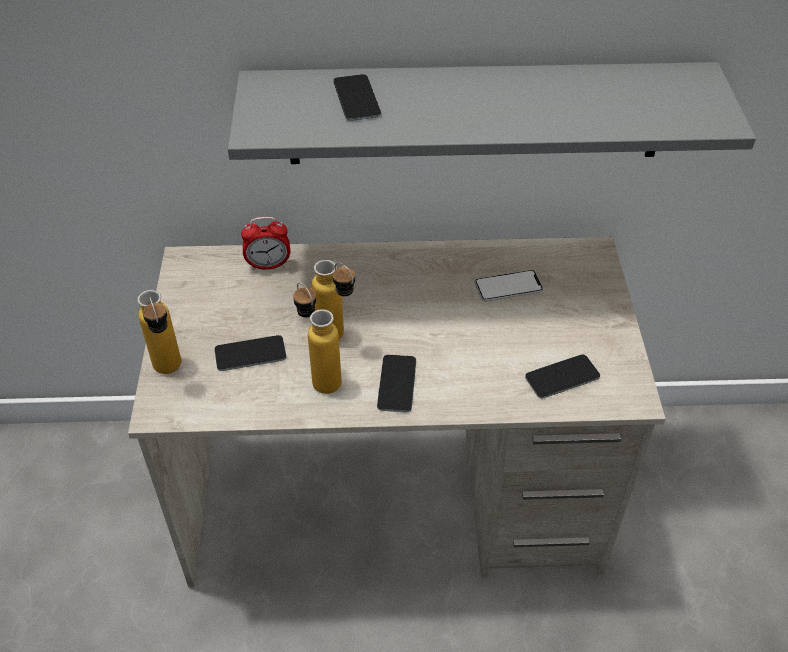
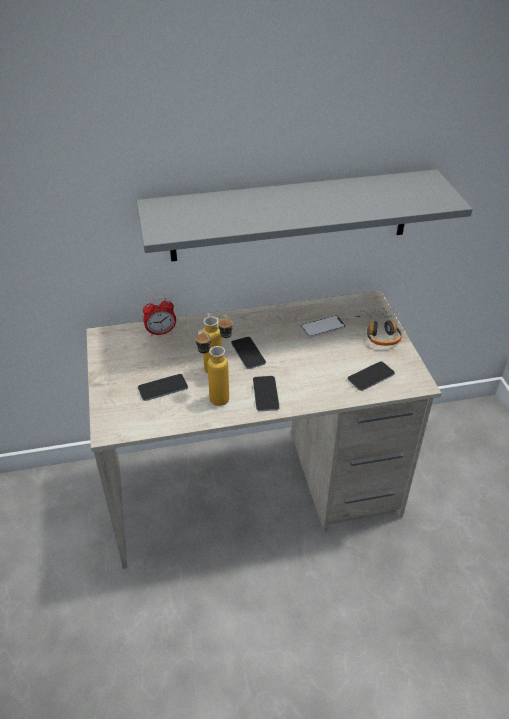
camera: 10 degrees left, 5 degrees down
(170, 373) = (110, 406): bottle -> none
(356, 98) = (219, 208): phone -> phone (248, 353)
(595, 304) = (380, 331): none -> headphones

